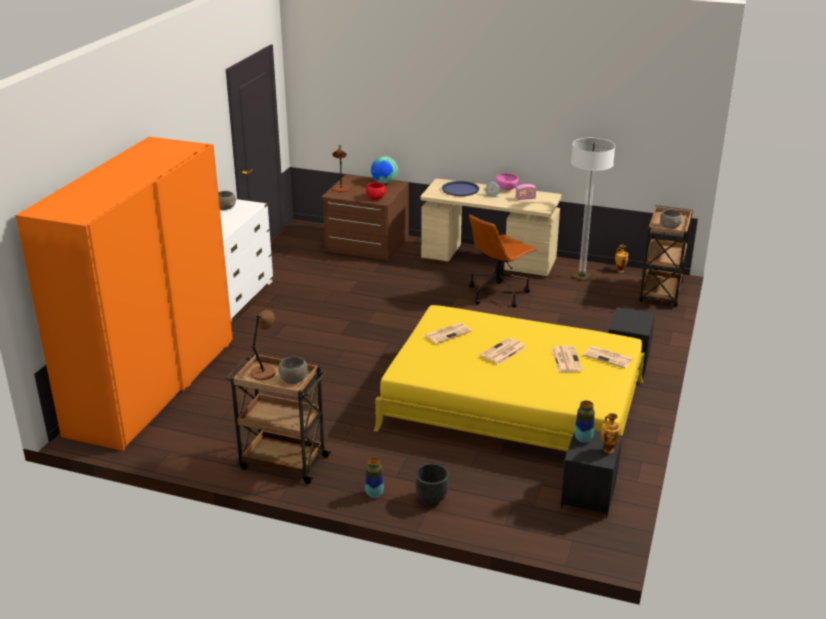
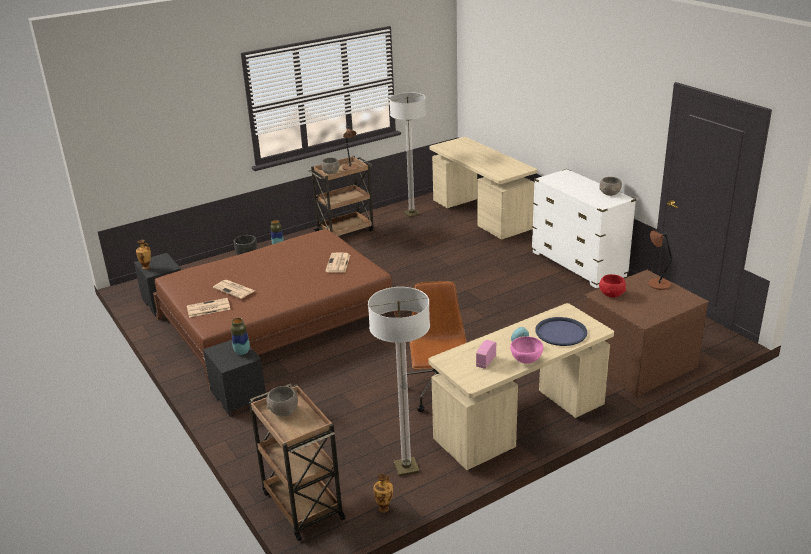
camera: 130 degrees right, 0 degrees up
(152, 386) = (481, 216): orange wardrobe -> beige desk
(184, 436) = (411, 213): none -> floor lamp
(384, 182) = (656, 314): globe -> none
(503, 352) = (282, 272): newspaper -> none
(513, 405) = (277, 319): yellow bed -> brown bed
(583, 439) = (168, 265): vase -> vase (242, 352)

